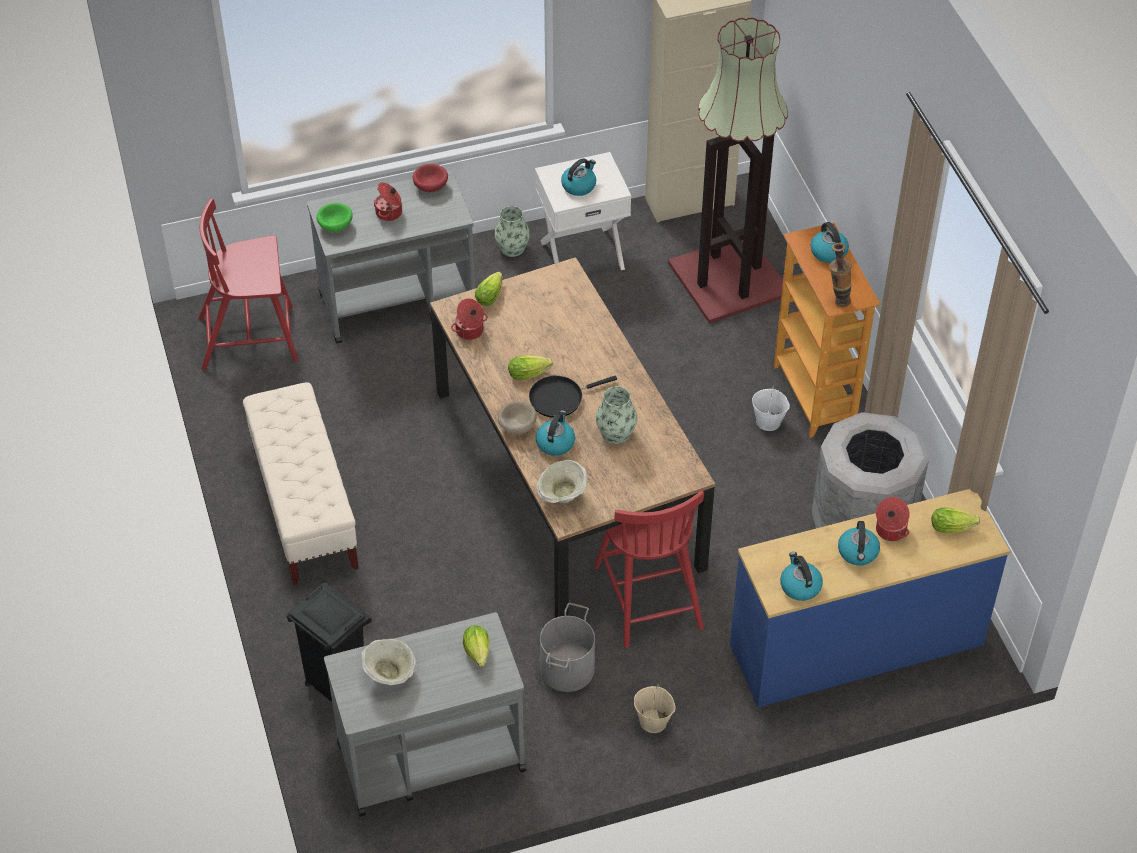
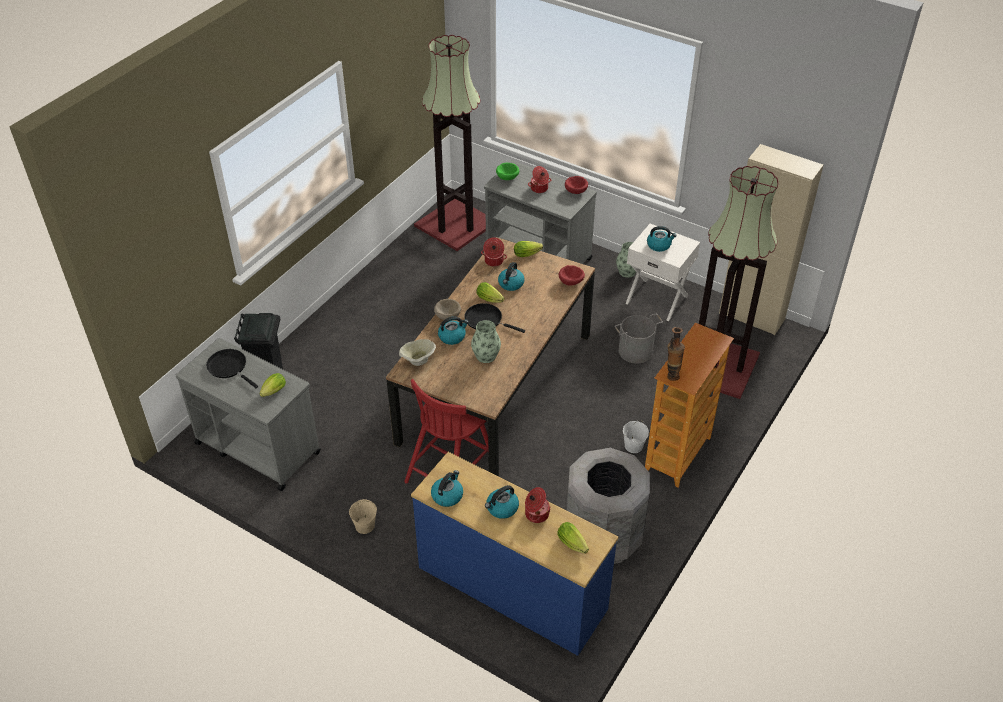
camera: 50 degrees right, 5 degrees down
(250, 338) = (455, 223): red chair -> floor lamp
(305, 508) = (370, 306): beige bench -> none
(390, 674) = (229, 367): beige bowl -> black frying pan
(566, 668) = (366, 466): grey bucket -> grey bucket (635, 351)
(577, 290) = (571, 282): none -> red bowl
(829, 253) = (706, 349): kettle -> kettle (511, 284)

